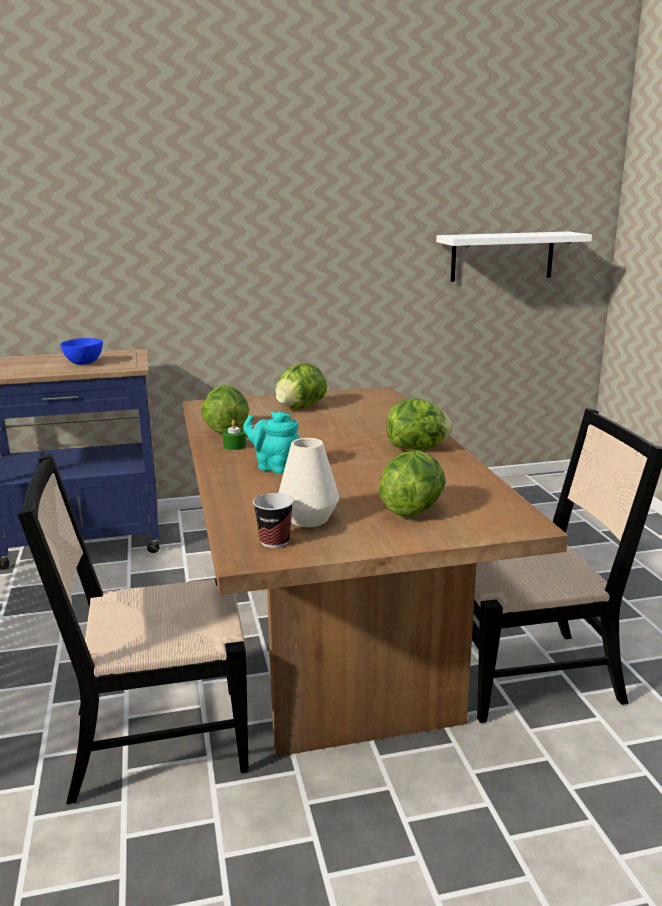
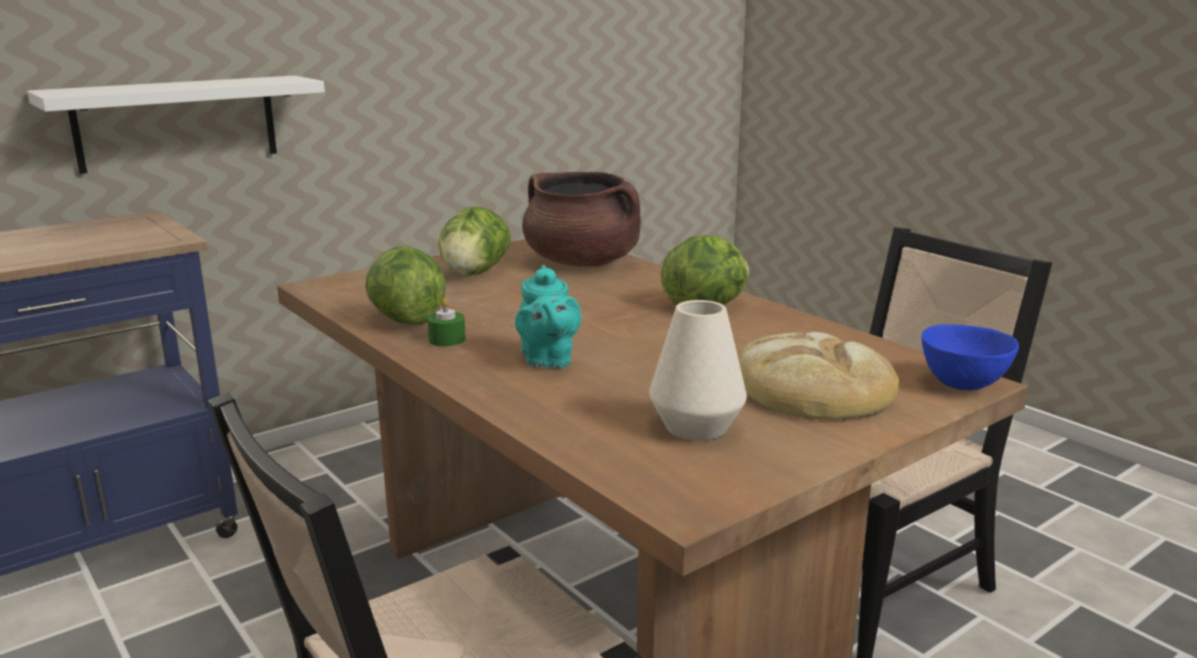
camera: 25 degrees left, 0 degrees up
(84, 363) = (74, 242): blue bowl -> blue bowl (964, 384)
(274, 467) = (547, 360): turquoise teapot -> turquoise teapot turned 105 degrees counterclockwise
(274, 541) = (694, 471): cup -> none
(376, 409) = (582, 262): none -> brown cooking pot
(412, 510) = (812, 388): lettuce -> bread
(502, 256) = (630, 54): white shelf -> white shelf (177, 123)

